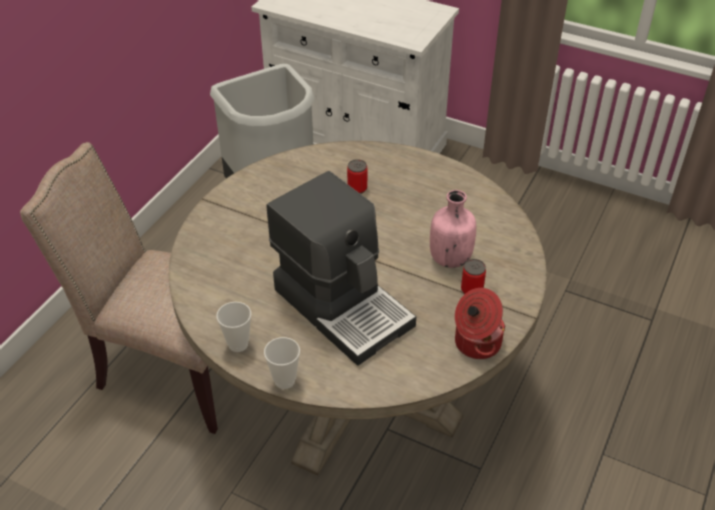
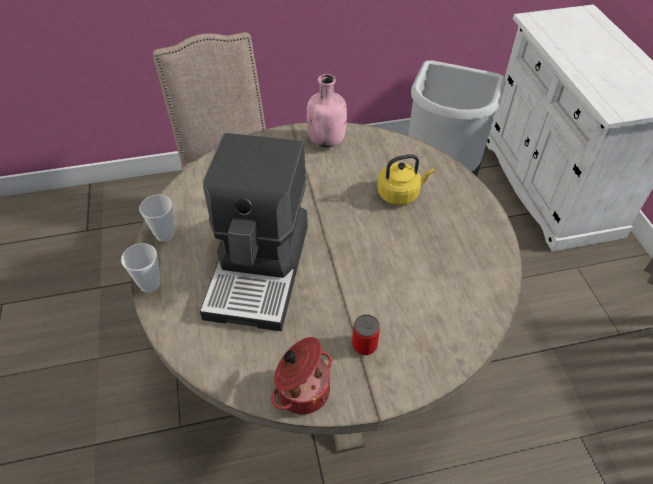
camera: 50 degrees right, 5 degrees up
(357, 188) = (400, 194): can -> yellow kettle
(449, 258) = (387, 304): pink bottle -> pink bottle (327, 140)

